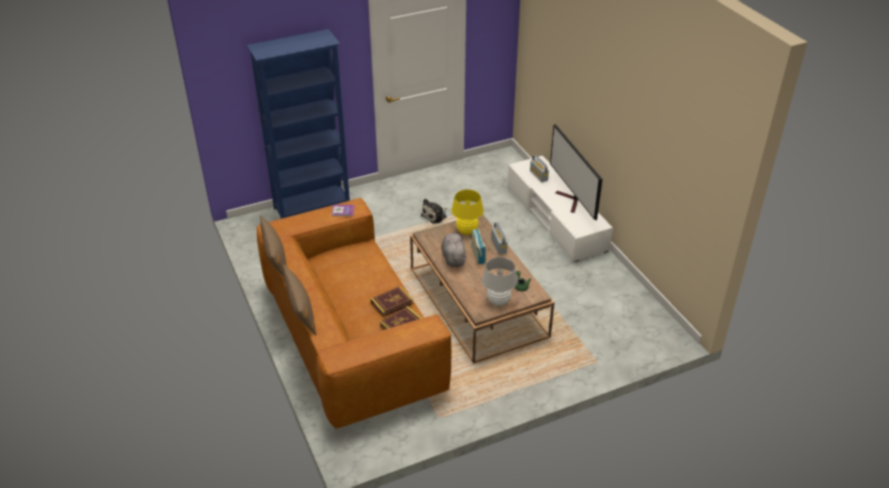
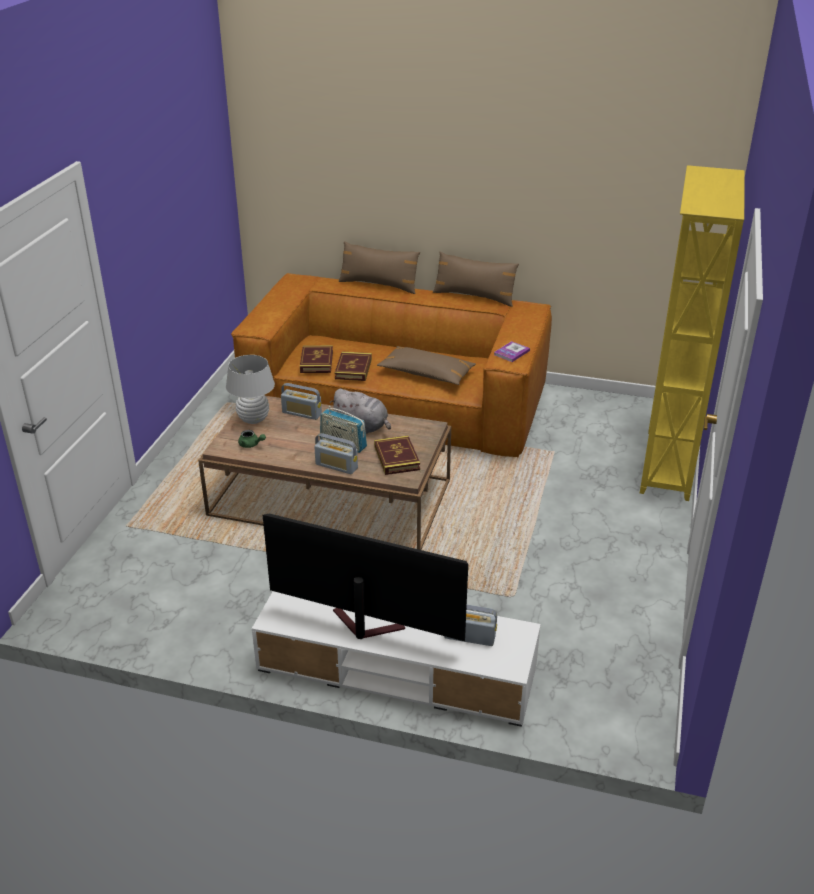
camera: 130 degrees right, 5 degrees down
(313, 207) = (666, 465): blue bookcase -> yellow bookcase
(362, 272) = (426, 373): none -> brown pillow
(435, 216) = (539, 552): plush toy -> none
(466, 231) = (396, 458): yellow table lamp -> book
(469, 287) = (302, 413): none -> radio

